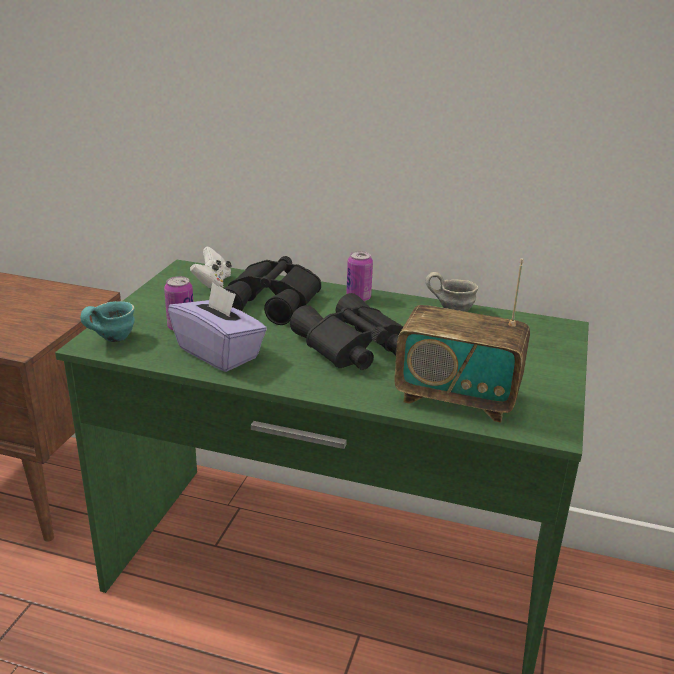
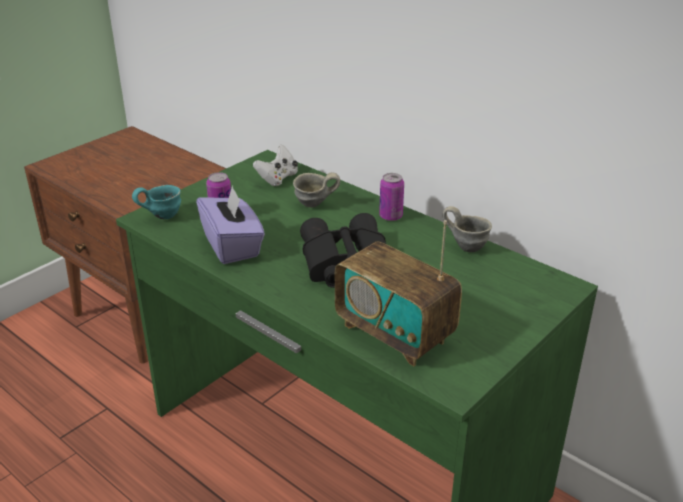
camera: 25 degrees right, 5 degrees up
(274, 301) = (314, 206): black binoculars -> grey mug

